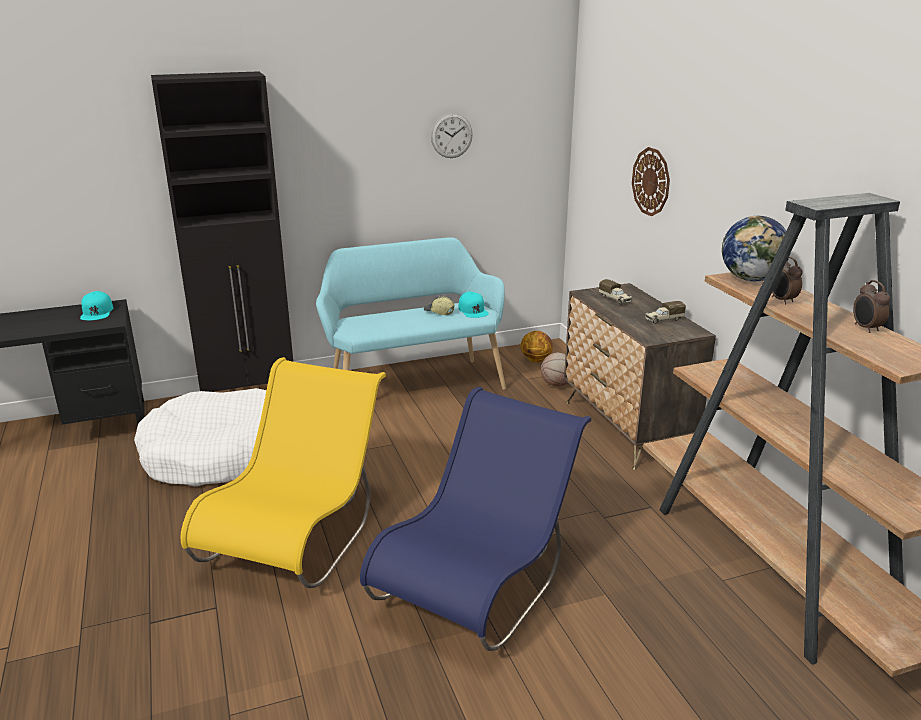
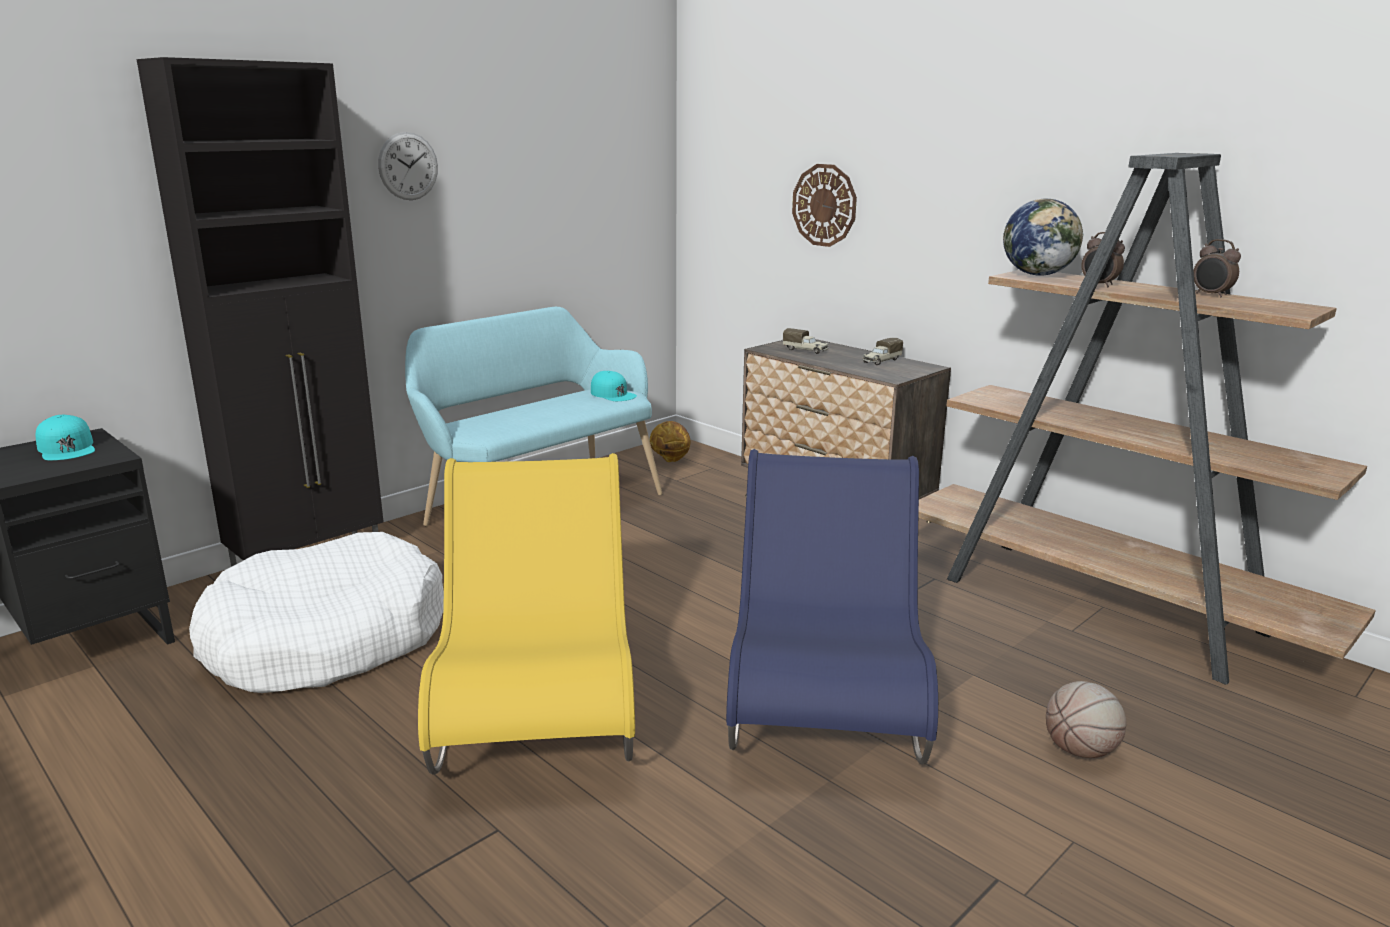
camera: 25 degrees left, 5 degrees down
(439, 311) = (571, 400): cap -> none
(451, 135) = (548, 169): wall clock -> wall clock (408, 166)
(557, 384) = (718, 480): basketball -> basketball (1080, 751)

